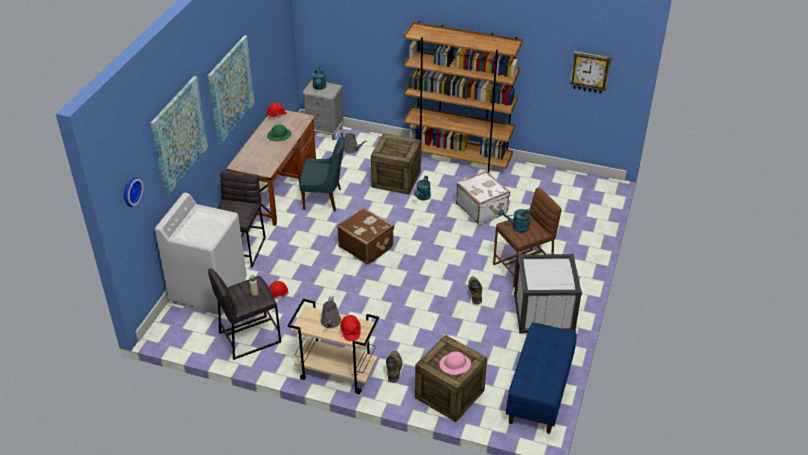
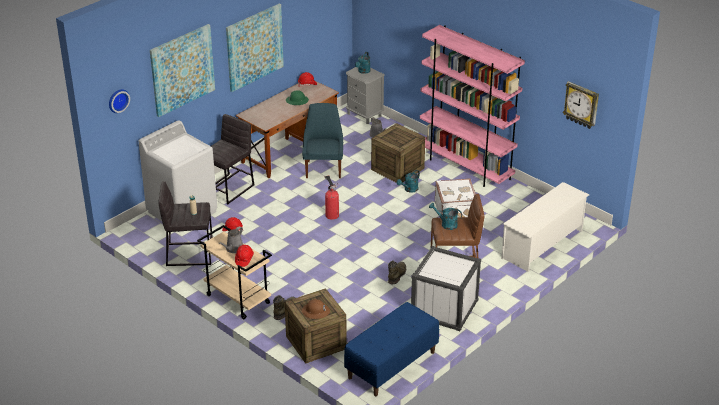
camera: 25 degrees right, 5 degrees down
(324, 199) = (324, 168): blue chair -> blue chair turned 120 degrees counterclockwise
(366, 246) = (331, 214): brown suitcase -> fire extinguisher
(455, 365) = (315, 311): pink hard hat -> brown hard hat
(458, 159) = (466, 167): brown bookcase -> pink bookcase
(582, 218) = (542, 244): none -> white shoe rack

